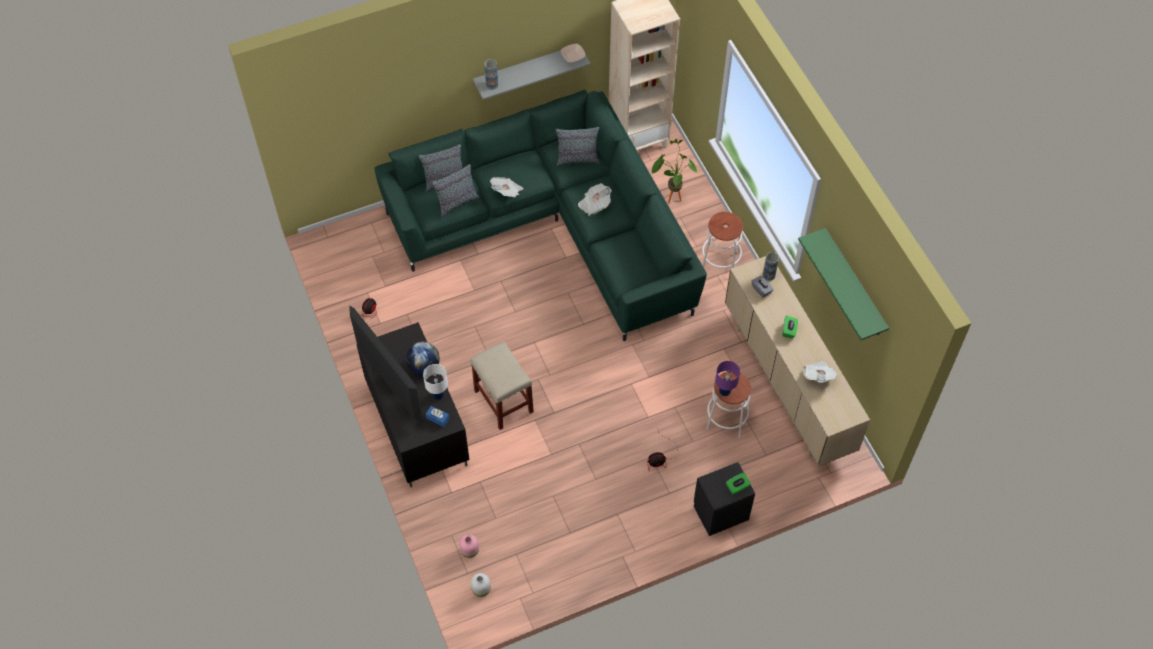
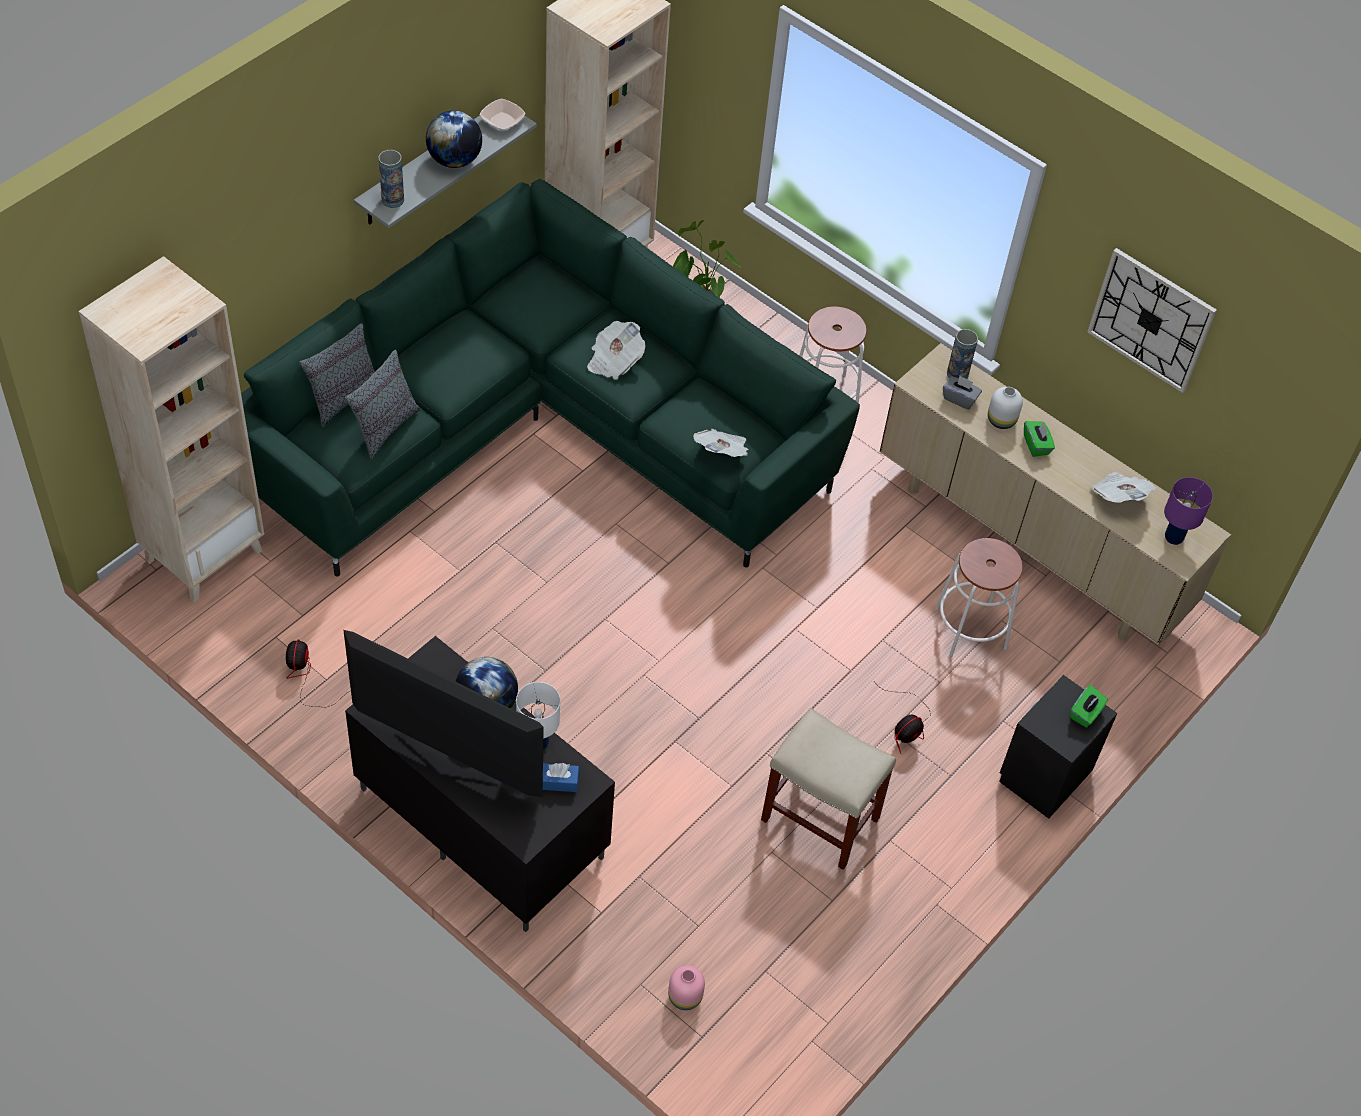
camera: 30 degrees left, 5 degrees down
(354, 237) = (204, 554): none -> beige bookcase
(481, 589) = (740, 1054): white vase -> white vase (1002, 420)
(503, 401) = (605, 730): beige stool -> beige stool (818, 818)
(507, 192) = (460, 385): newspaper -> newspaper (722, 452)
(536, 71) = (455, 160): none -> globe
(577, 159) = (548, 301): grey pillow -> none
(724, 392) = (983, 575): purple table lamp -> purple table lamp (1173, 538)
(854, 284) = (1151, 319): green shelf -> wall clock

